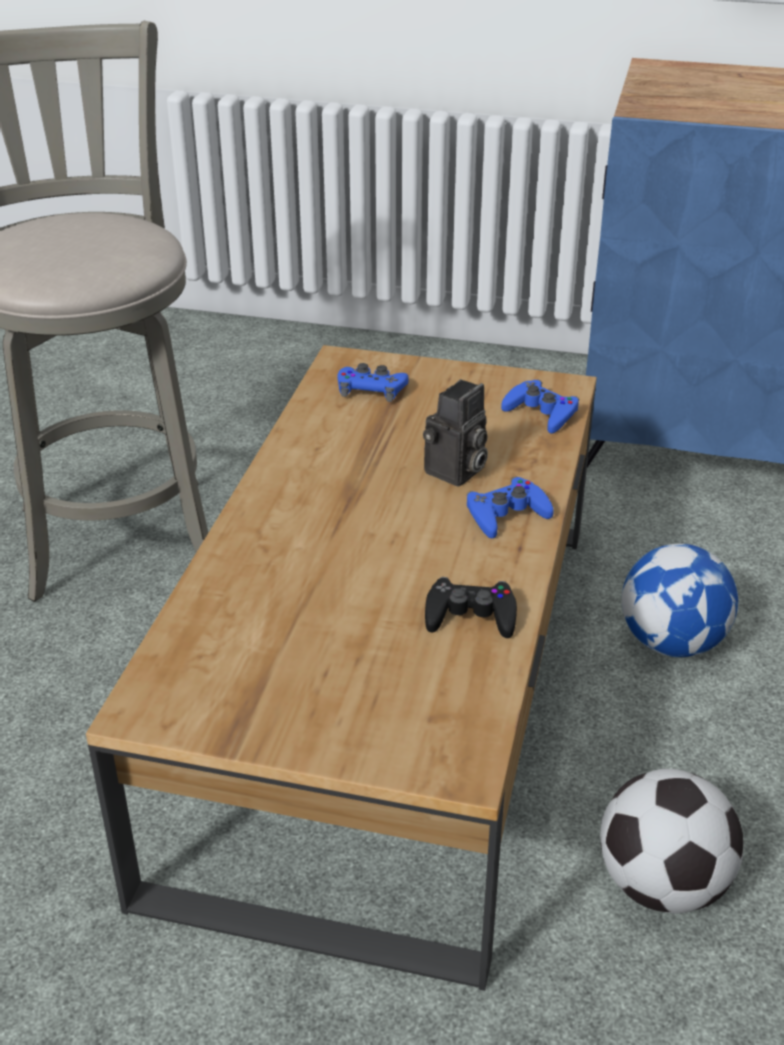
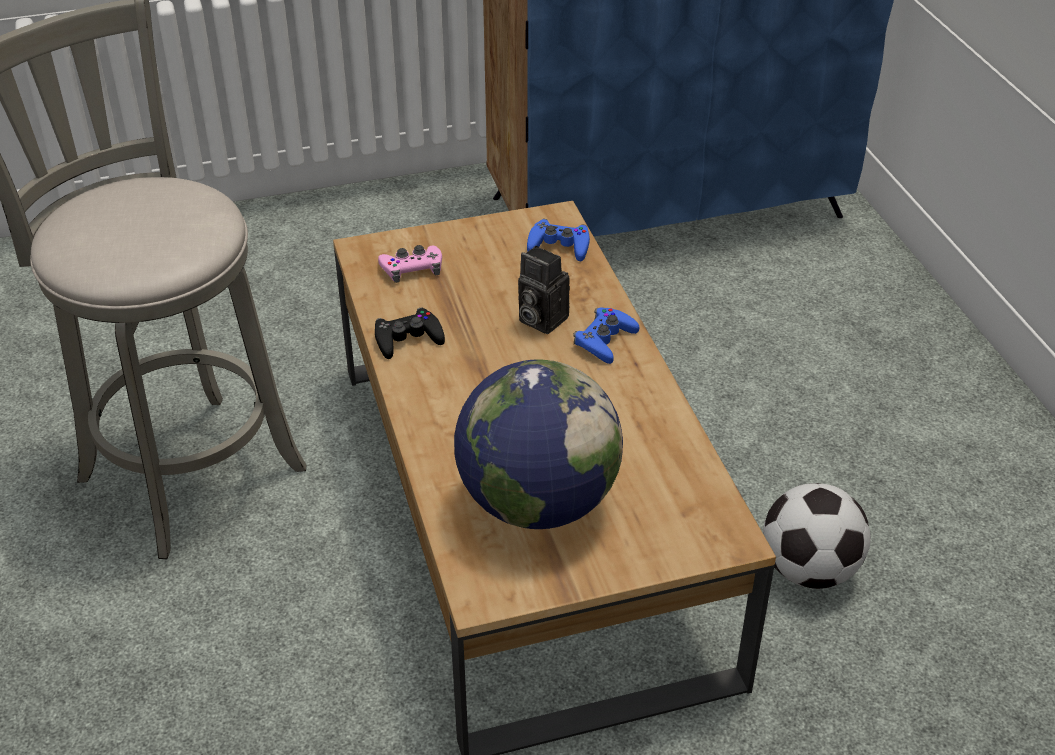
camera: 30 degrees left, 5 degrees up
(284, 644) = (537, 503): none -> globe
(371, 390) = (412, 268): blue game controller -> pink game controller
(455, 473) = (539, 319): camera -> camera turned 120 degrees clockwise
(470, 616) = (646, 429): black game controller -> black game controller (408, 339)
(671, 643) = (695, 393): football -> none

